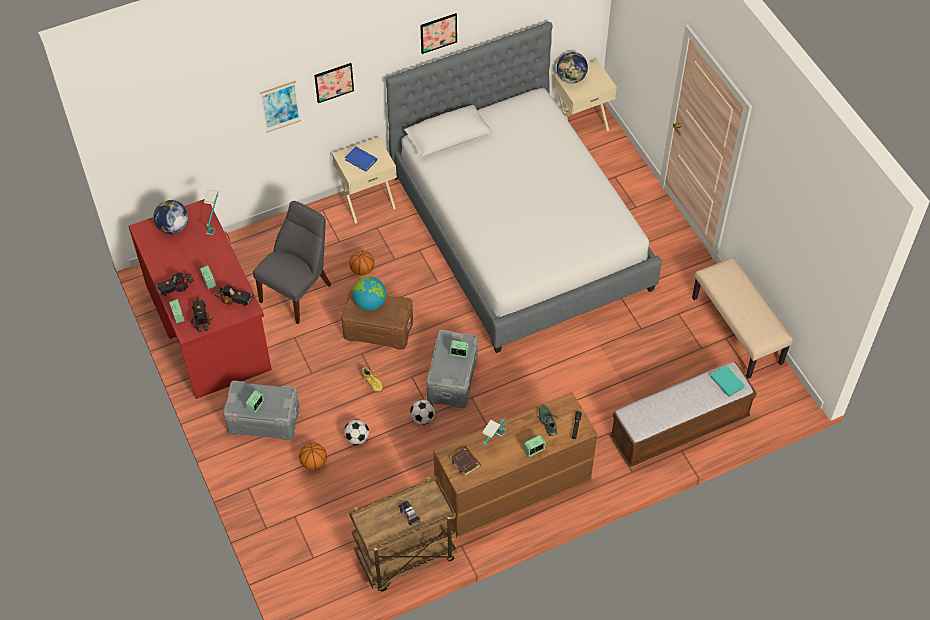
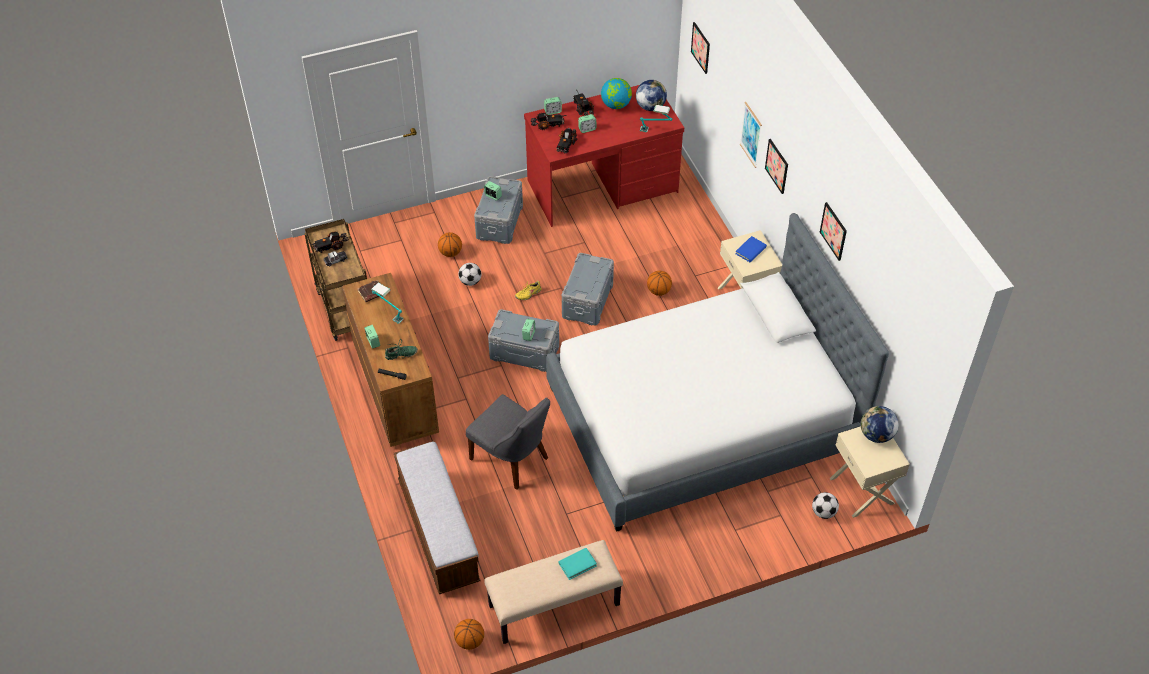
camera: 95 degrees right, 5 degrees down
(154, 138) = (700, 47): none -> picture
(298, 291) = (637, 245): grey chair -> grey chair (512, 460)
(370, 303) = (595, 273): globe -> globe (616, 105)
(378, 328) = (588, 300): brown storage box -> grey storage box
(388, 523) = (330, 246): none -> toy truck
(422, 418) = (484, 328): football -> football (823, 512)
(726, 382) = (449, 540): turquoise book -> turquoise book (577, 564)
(786, 389) = (470, 641): none -> basketball

